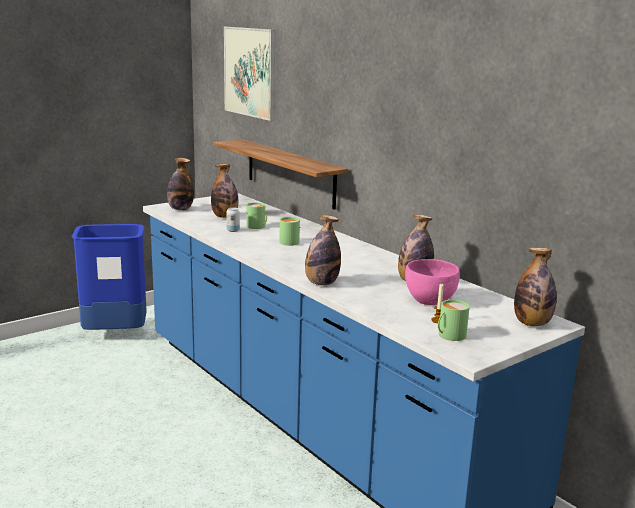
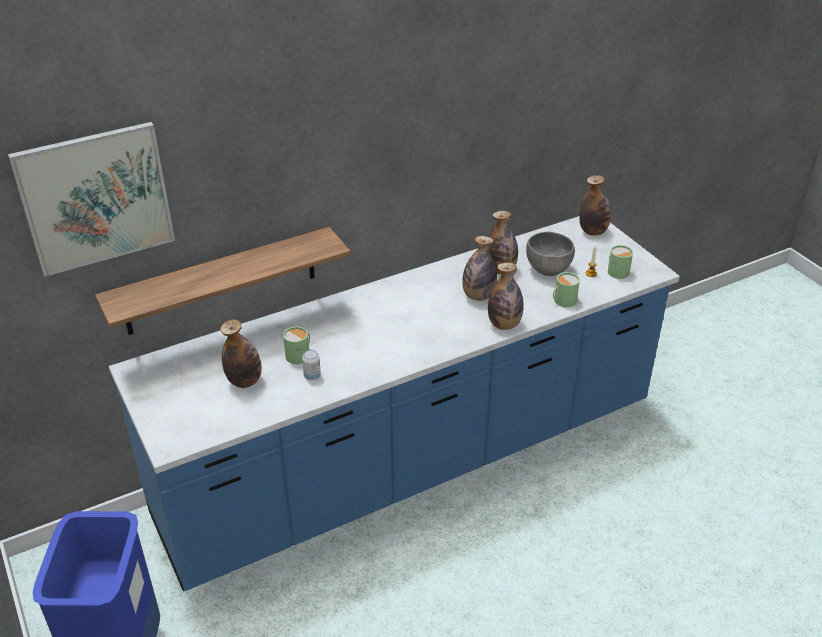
camera: 80 degrees left, 20 degrees up
(180, 209) = (190, 424): bottle -> bottle (478, 296)
(288, 241) = (367, 334): green mug -> green mug (563, 301)
(429, 301) = (548, 270): pink bowl -> grey bowl

